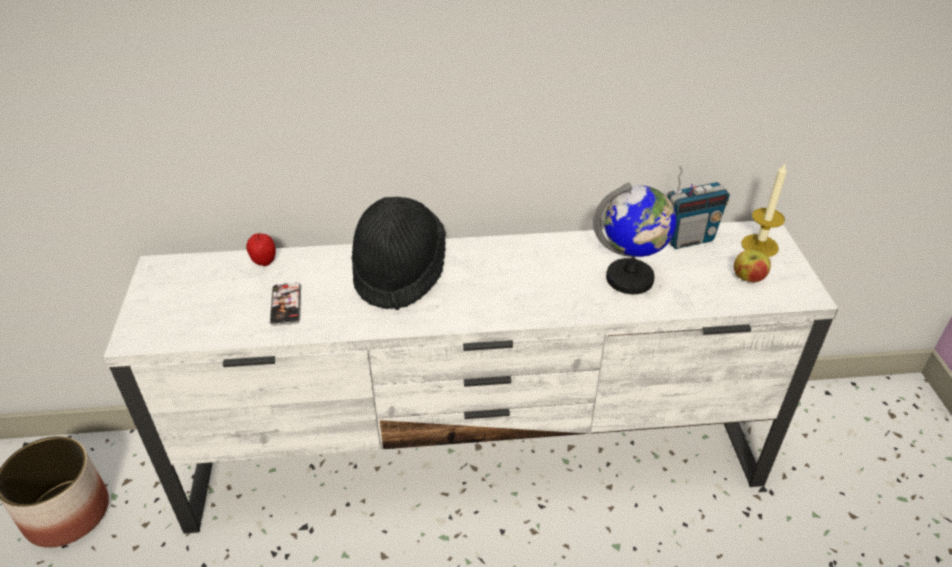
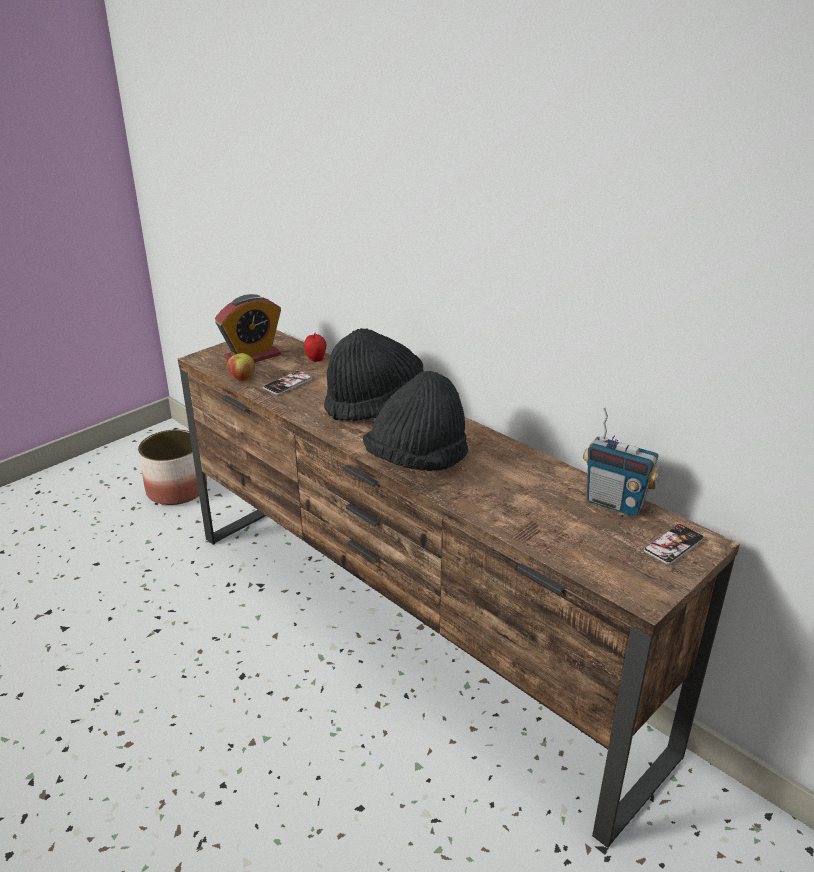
camera: 50 degrees right, 10 degrees down
(192, 300) = (252, 357): none -> alarm clock
(478, 459) = (409, 634): white tv stand -> brown tv stand
(526, 300) = (417, 462): none -> black hat
(630, 279) = (513, 496): globe -> none
(748, 278) = (612, 555): apple -> apple (242, 378)
(759, 246) = (673, 545): candle -> phone

